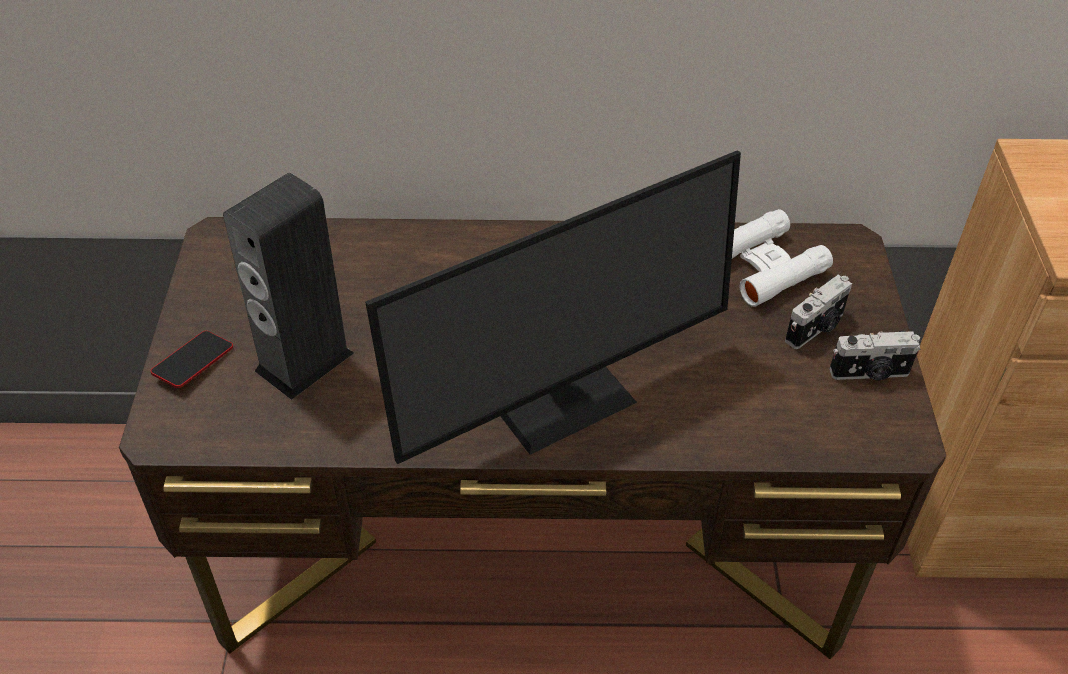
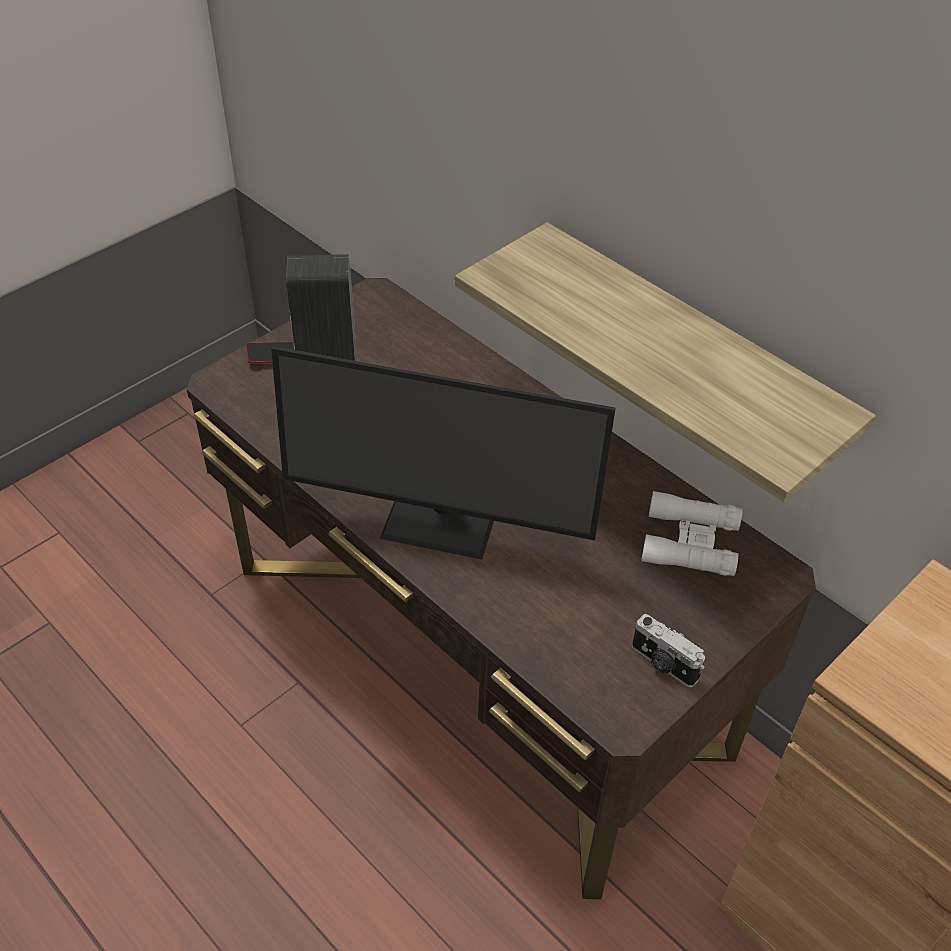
camera: 45 degrees right, 0 degrees up
(674, 86) = (689, 353): none -> shelf
(816, 328) = (668, 608): camera -> none

